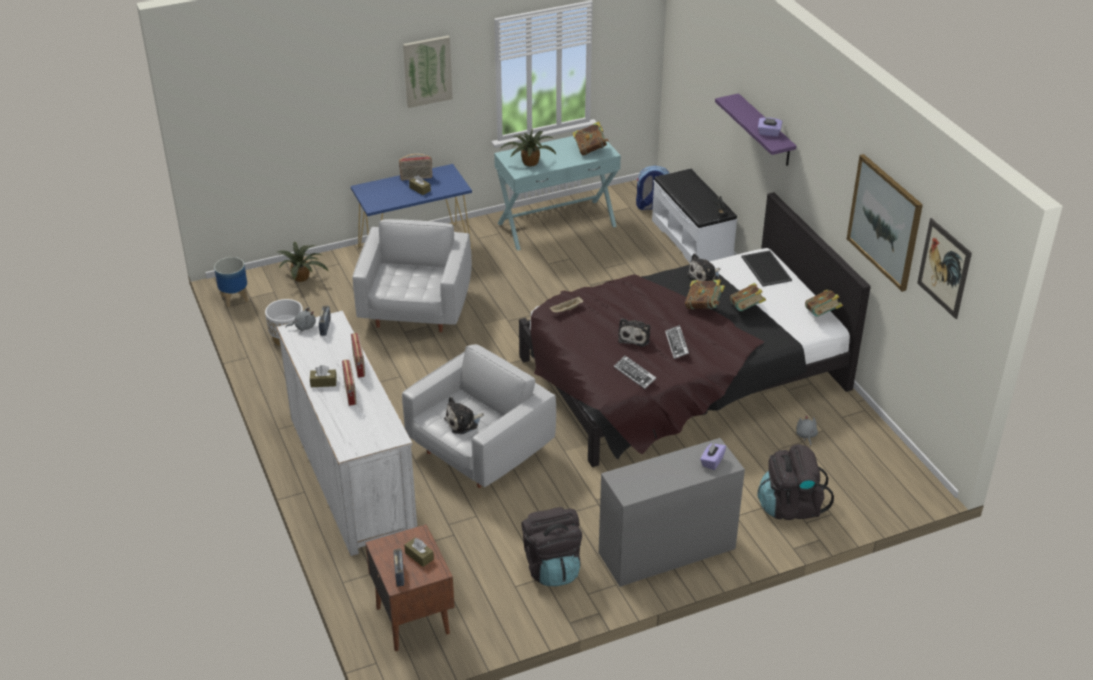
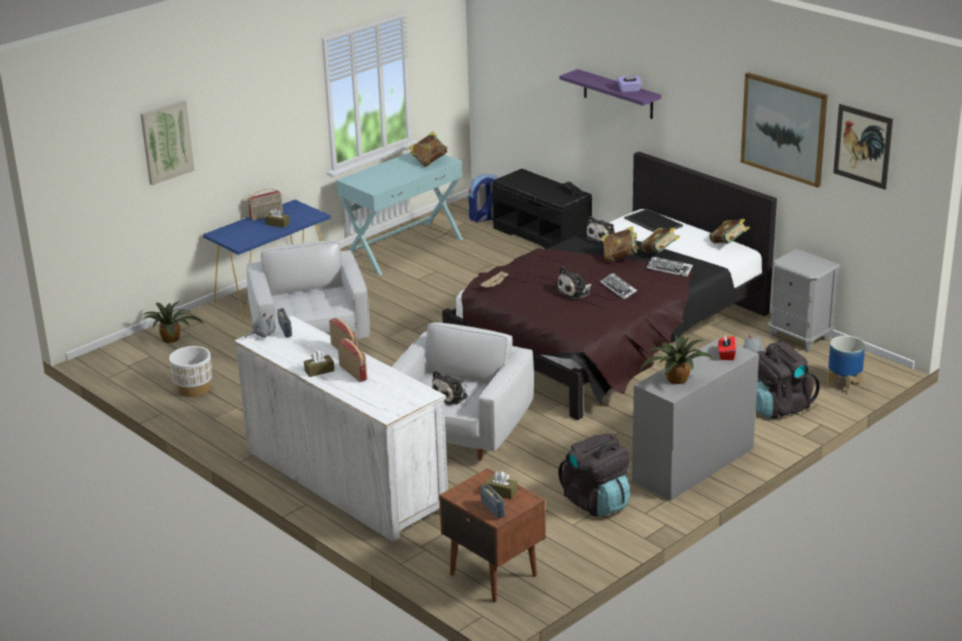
camera: 20 degrees left, 10 degrees down
(235, 299) = (112, 370): planter -> planter (844, 385)
(427, 71) = (266, 99): picture -> picture (166, 142)
(529, 163) = (377, 181): potted plant -> potted plant (676, 380)
(635, 337) = (575, 292): plush toy -> plush toy turned 60 degrees clockwise
(635, 374) = (597, 318): keyboard -> keyboard (669, 269)
(692, 239) = (542, 235): white bench -> black bench
(712, 461) = (726, 355): purple tissue box -> red tissue box
(864, 427) = (799, 337): none -> grey nightstand

